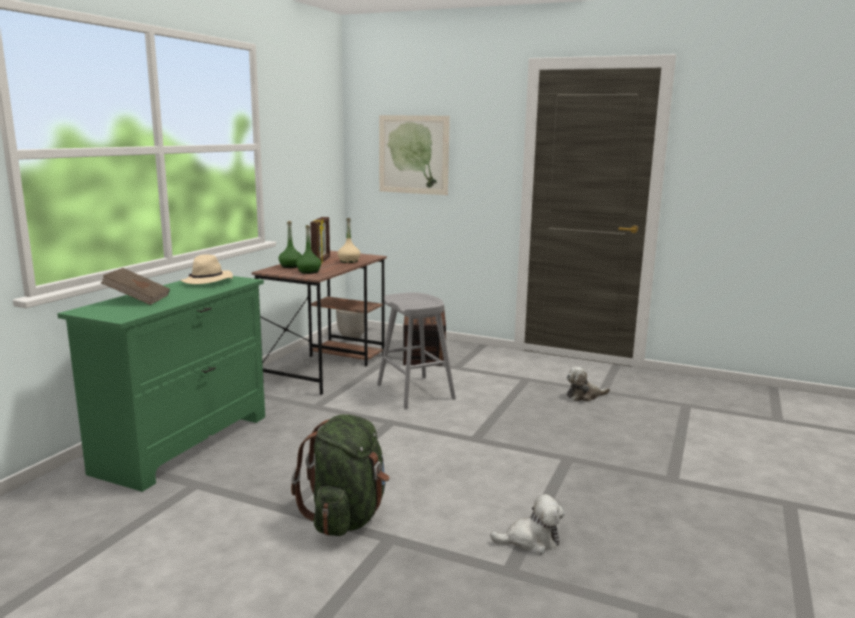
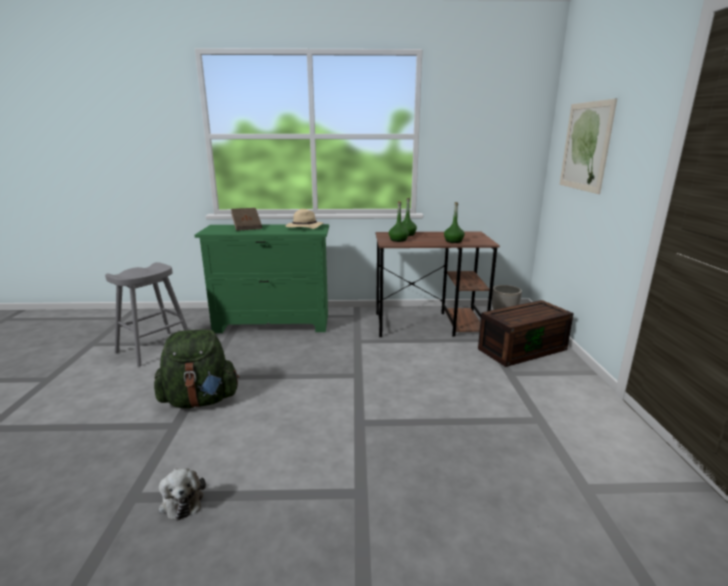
camera: 65 degrees right, 5 degrees up
(321, 261) = (439, 236): picture frame -> none
(349, 261) = (453, 241): beige bottle -> green bottle
(415, 392) = (427, 369): grey stool -> grey stool (155, 348)
(584, 396) = (547, 474): plush toy -> none

